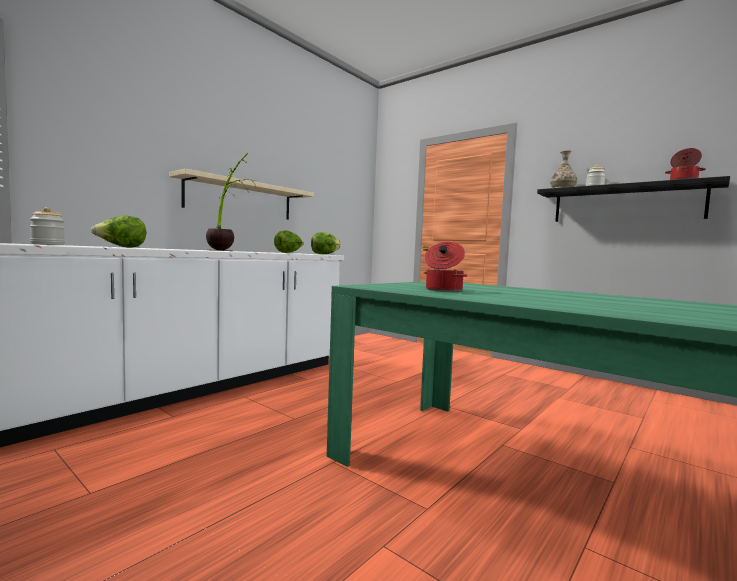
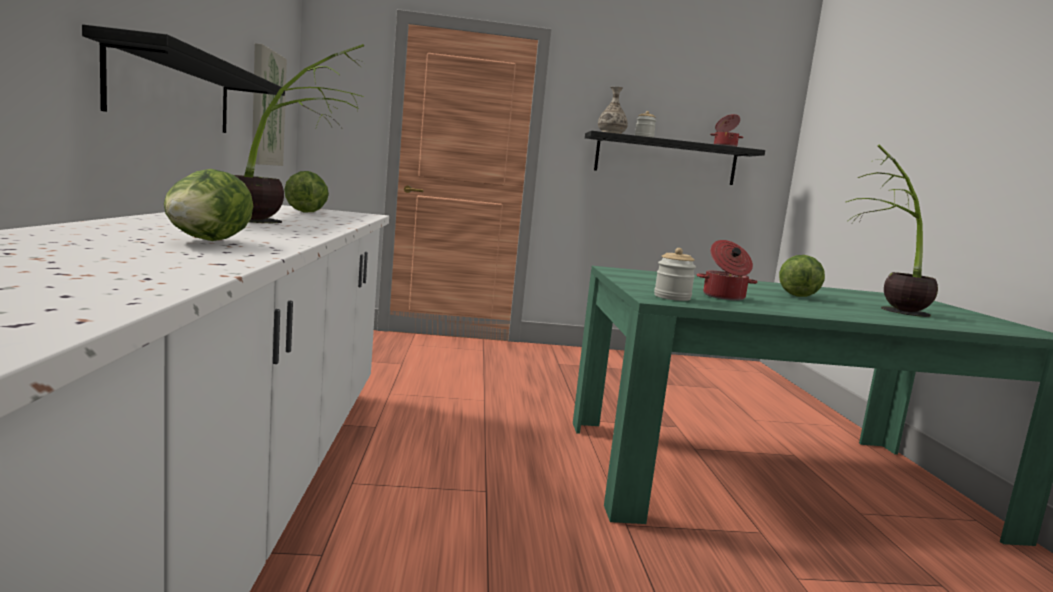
camera: 45 degrees left, 5 degrees up
(48, 244) = (146, 260): jar -> jar (672, 297)
(240, 199) = (174, 92): beige shelf -> black shelf
(324, 254) = (360, 213): lettuce -> lettuce (798, 296)
(333, 207) = (266, 108): none -> picture
(620, 307) = (885, 311): none -> potted plant

